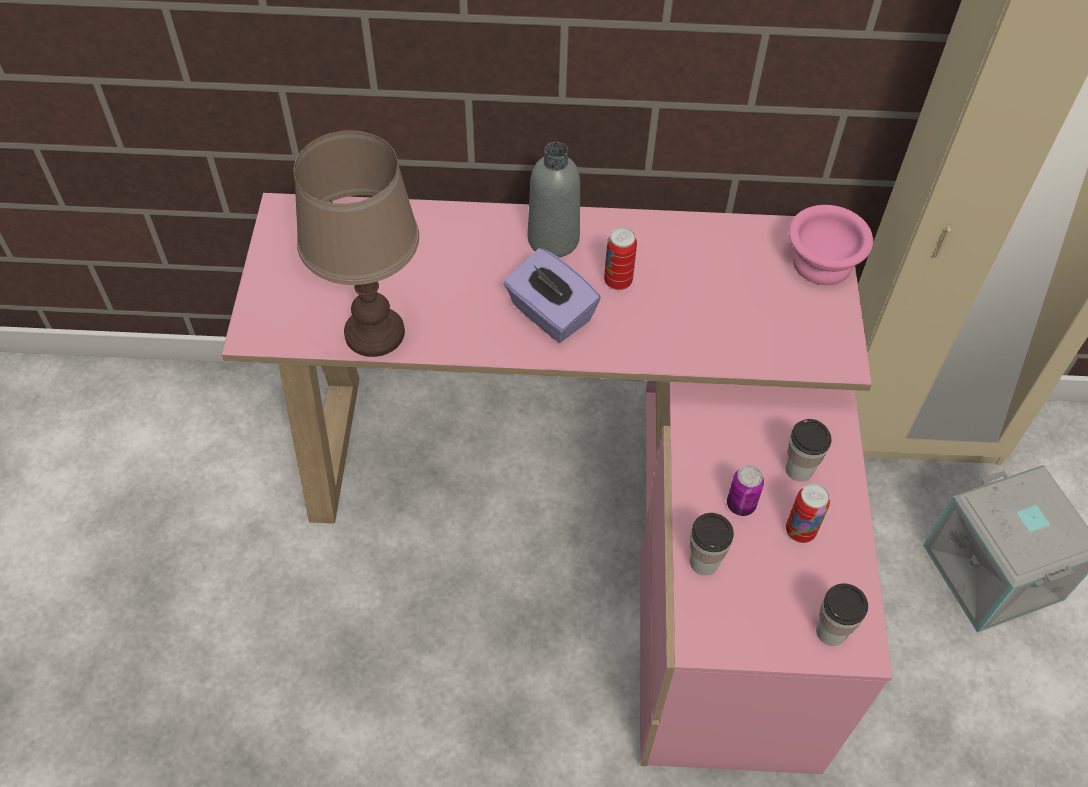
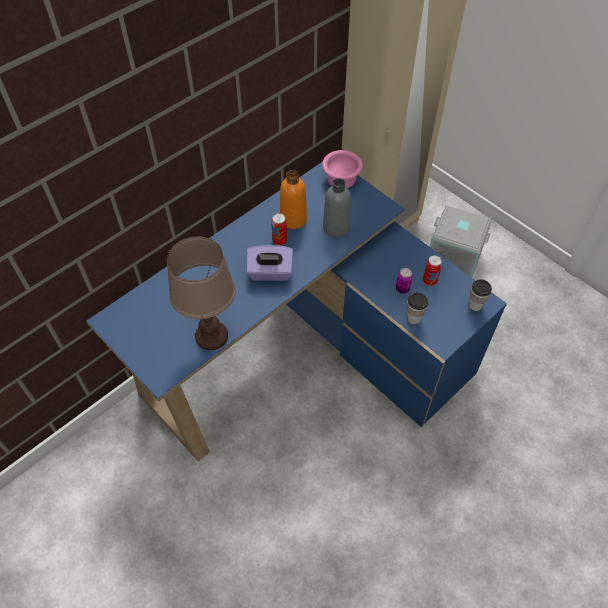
camera: 45 degrees left, 0 degrees up
(553, 239) = (236, 244): grey bottle -> grey bottle (336, 227)
(594, 509) = (304, 354): pink desk -> blue desk
(674, 267) = (293, 219): none -> orange bottle
(799, 469) = (405, 261): cup -> none

